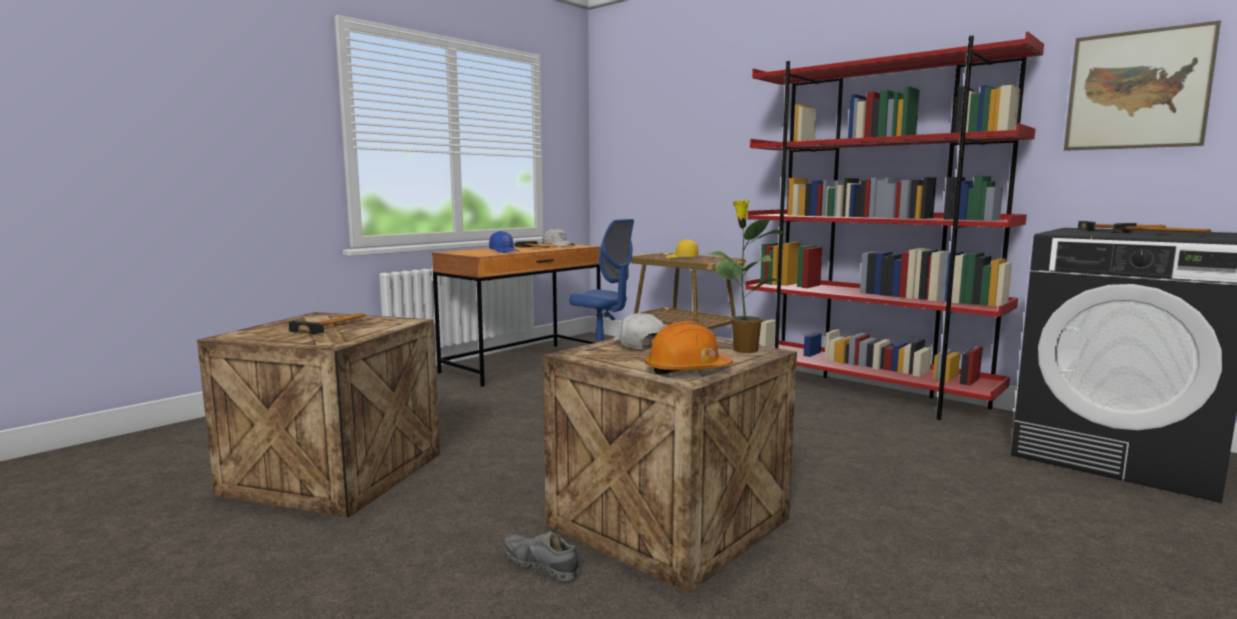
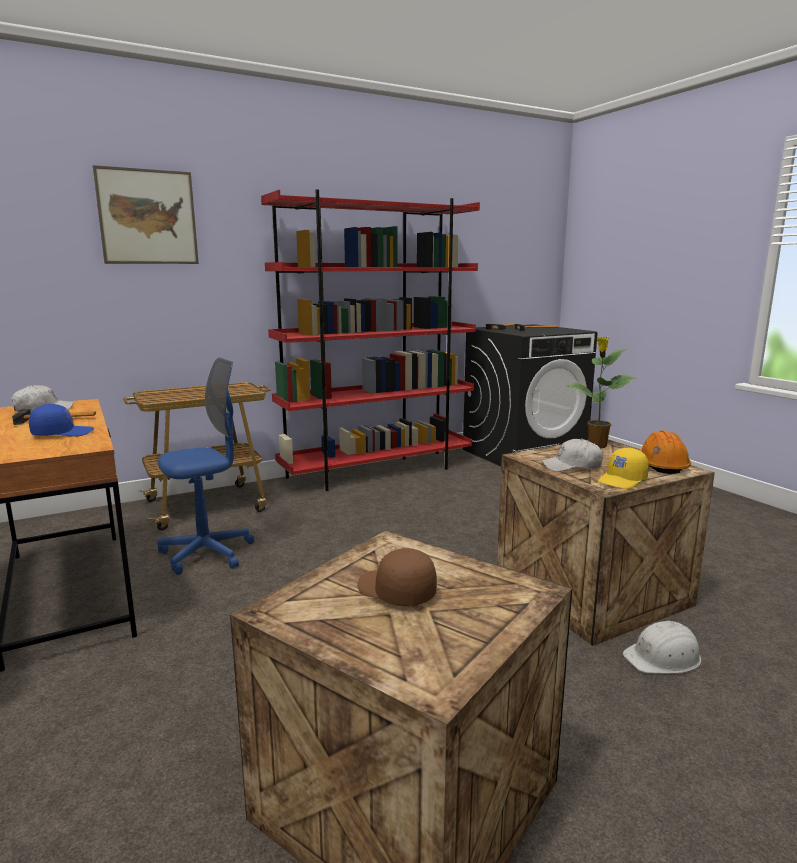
camera: 70 degrees left, 5 degrees up
(335, 326) = (395, 592): hammer -> brown cap
(541, 565) = (663, 657): grey shoe -> white hard hat
(681, 258) = (192, 393): yellow cap -> yellow cap (623, 480)
(1137, 90) = (489, 243): picture -> picture (148, 217)

